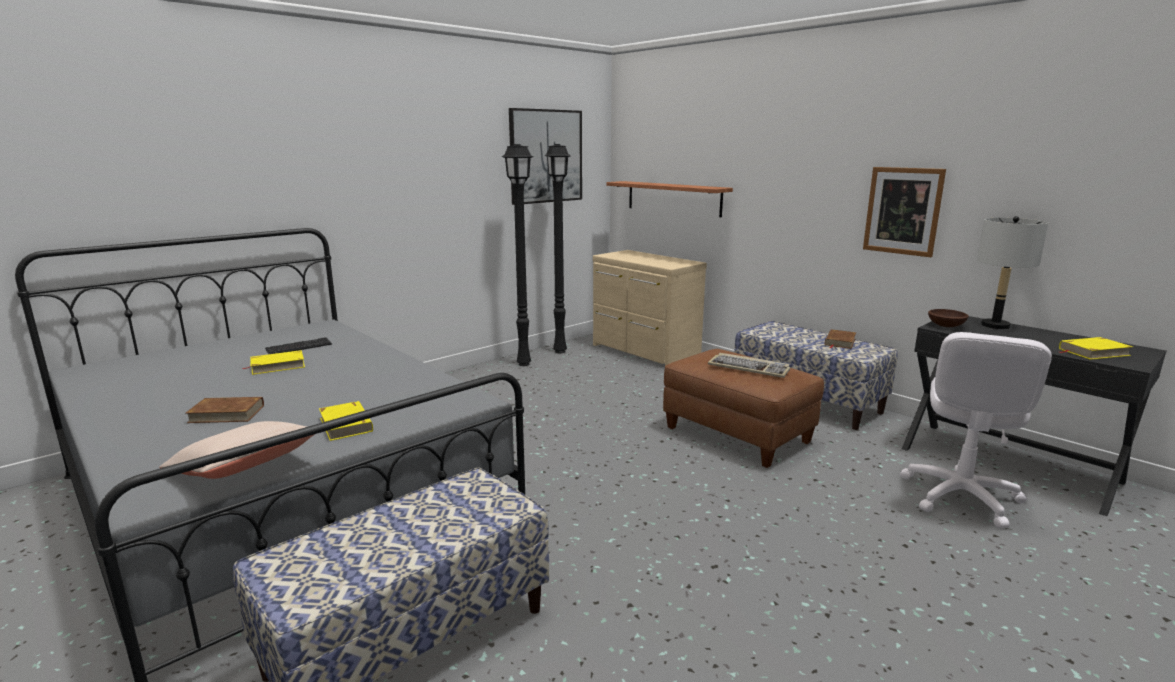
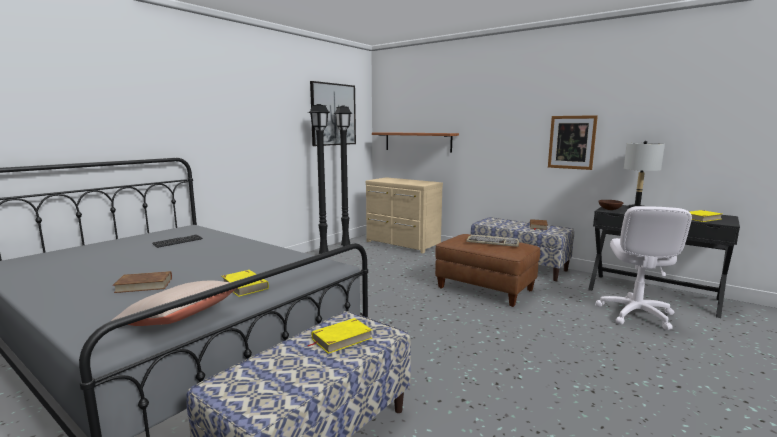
camera: 10 degrees left, 5 degrees down
(277, 366) = (167, 253): yellow book -> yellow book (341, 339)

